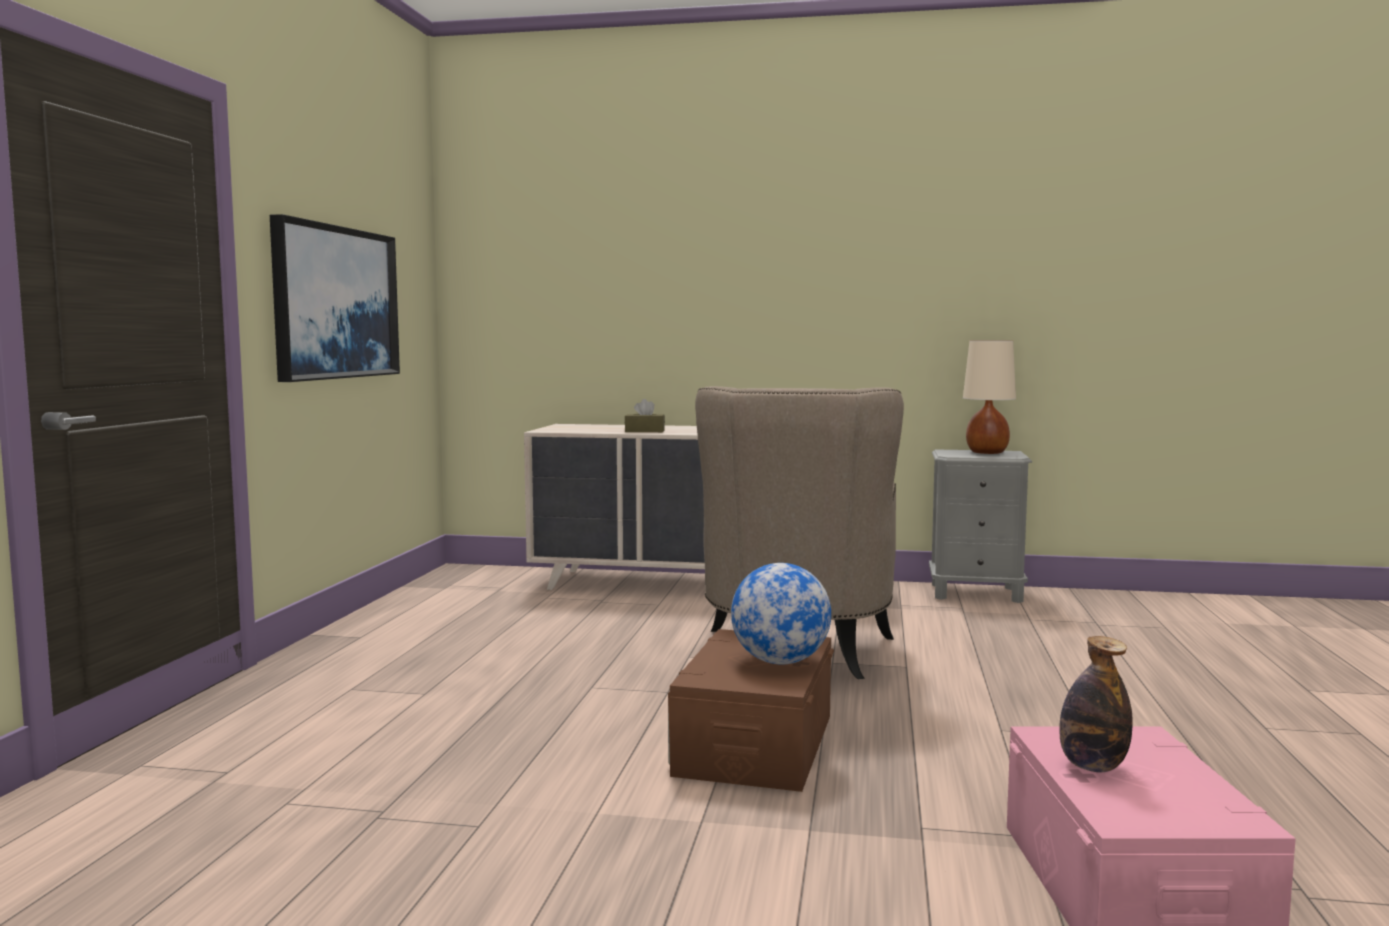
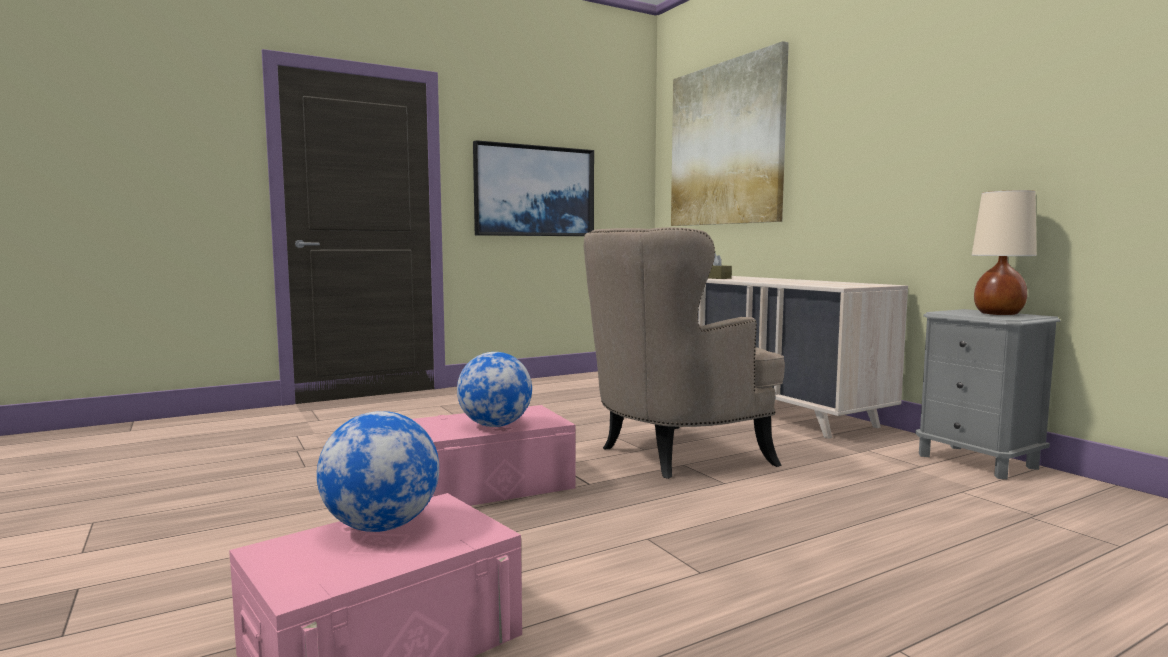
camera: 50 degrees right, 0 degrees up
(589, 249) = (726, 144): none -> picture
(755, 744) = (493, 484): brown storage box -> pink storage box
(1092, 766) = (381, 526): bottle -> globe

